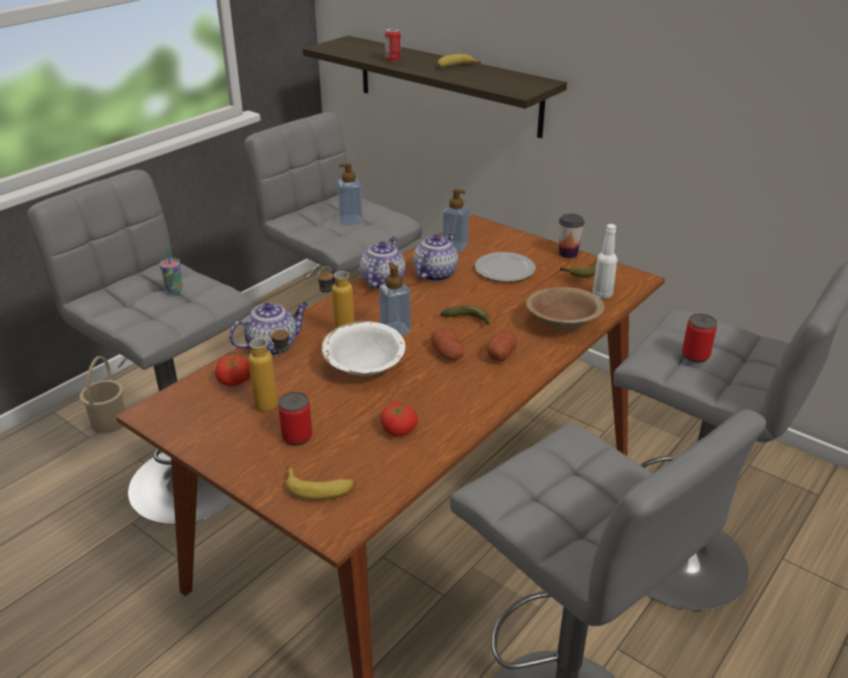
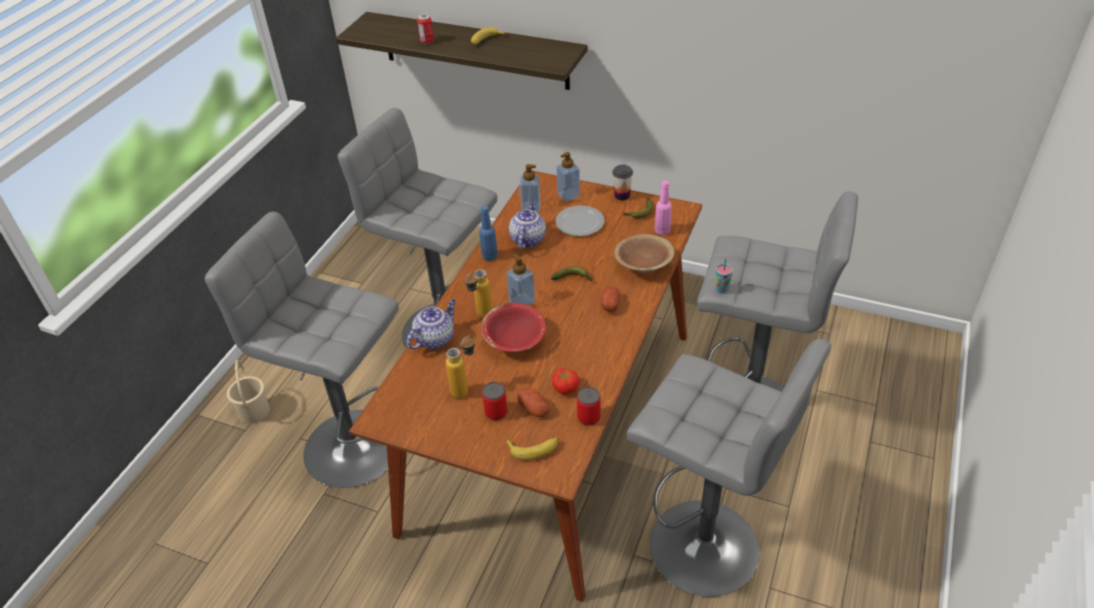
camera: 15 degrees left, 10 degrees up
(174, 290) = (331, 307): cup -> cup (721, 289)
(234, 381) = (423, 377): tomato -> none
(350, 220) = (437, 201): soap dispenser -> soap dispenser (568, 195)
(364, 366) = (514, 340): white bowl -> red bowl
(382, 281) = (489, 256): teapot -> blue bottle
(447, 353) = (570, 313): potato -> potato (534, 409)
(602, 295) = (662, 231): white bottle -> pink bottle
(695, 355) = (749, 276): can -> can (588, 417)

